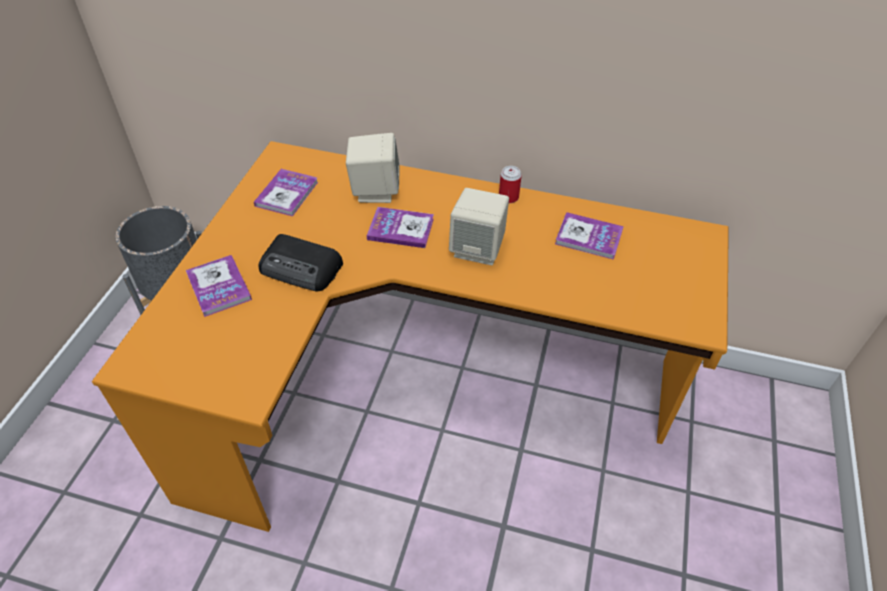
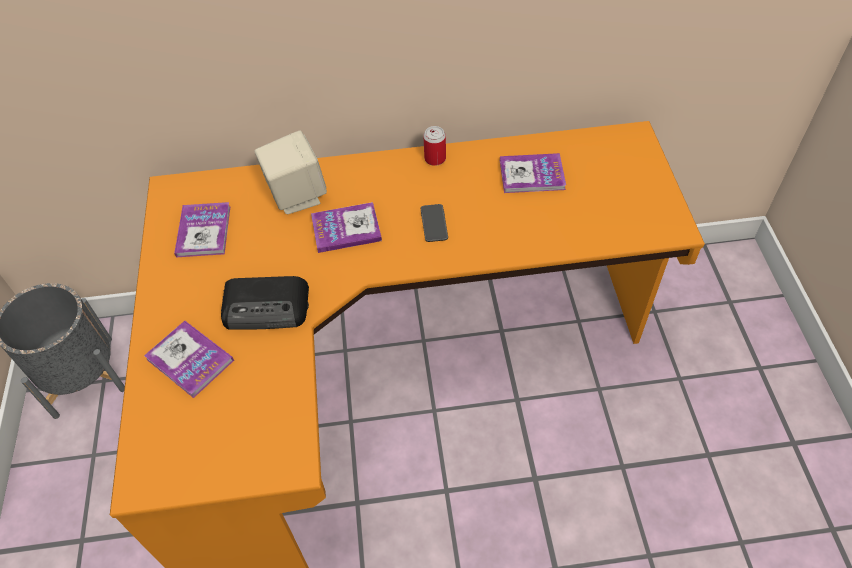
camera: 20 degrees left, 5 degrees up
(478, 249) = (434, 223): beige speaker -> phone

